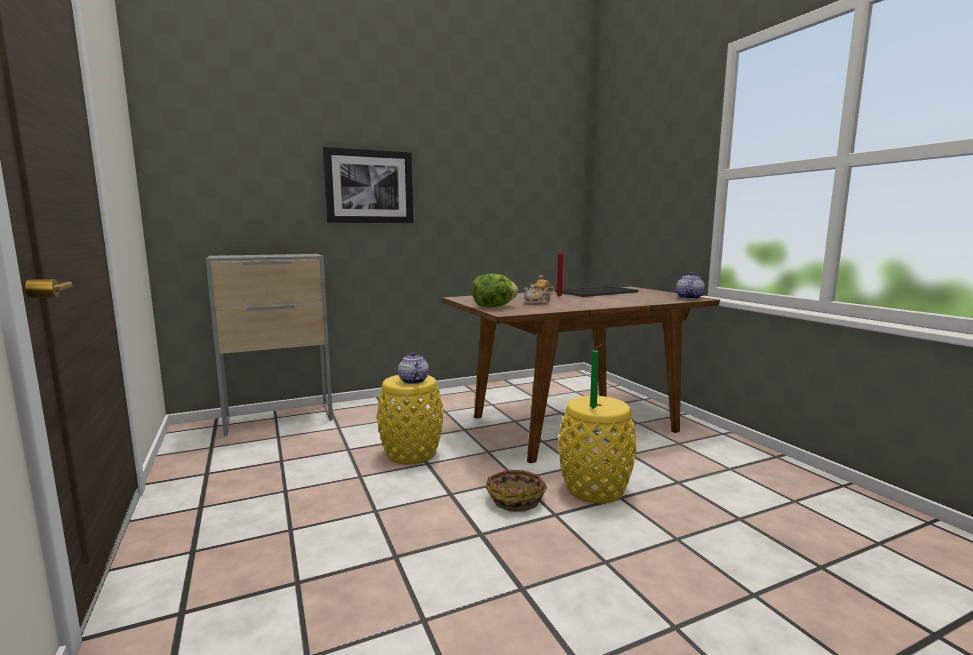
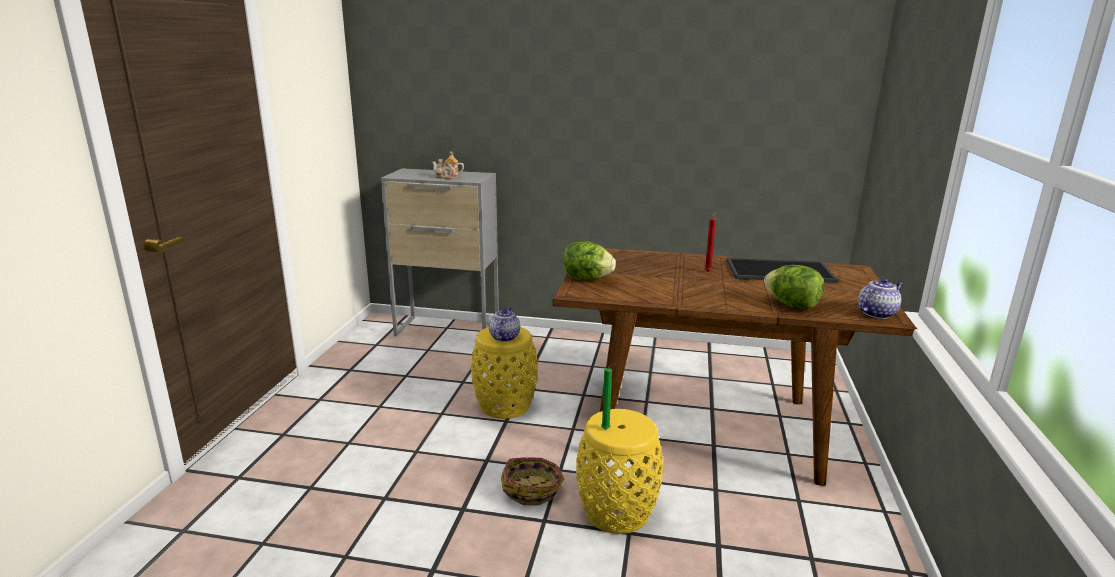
camera: 35 degrees right, 10 degrees up
(369, 187) = (555, 102): picture -> none
(538, 303) = (650, 281): teapot -> teapot (447, 177)
(643, 300) = (792, 305): none -> lettuce

